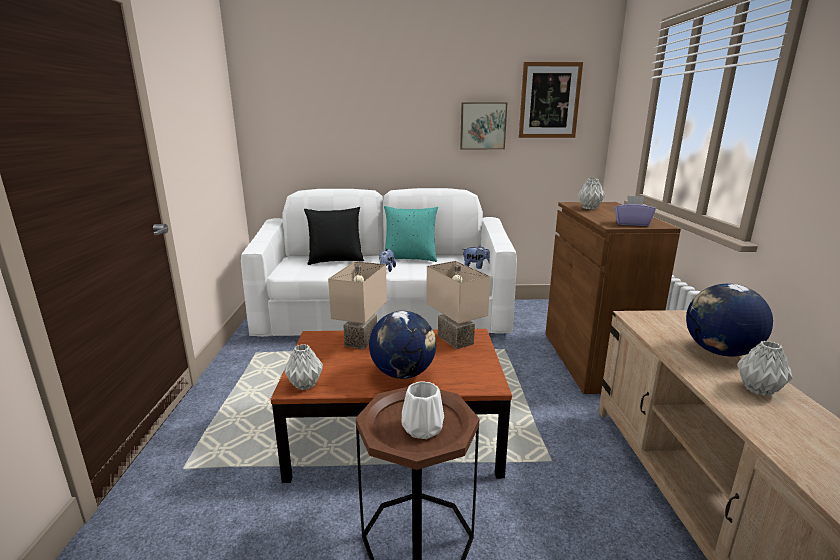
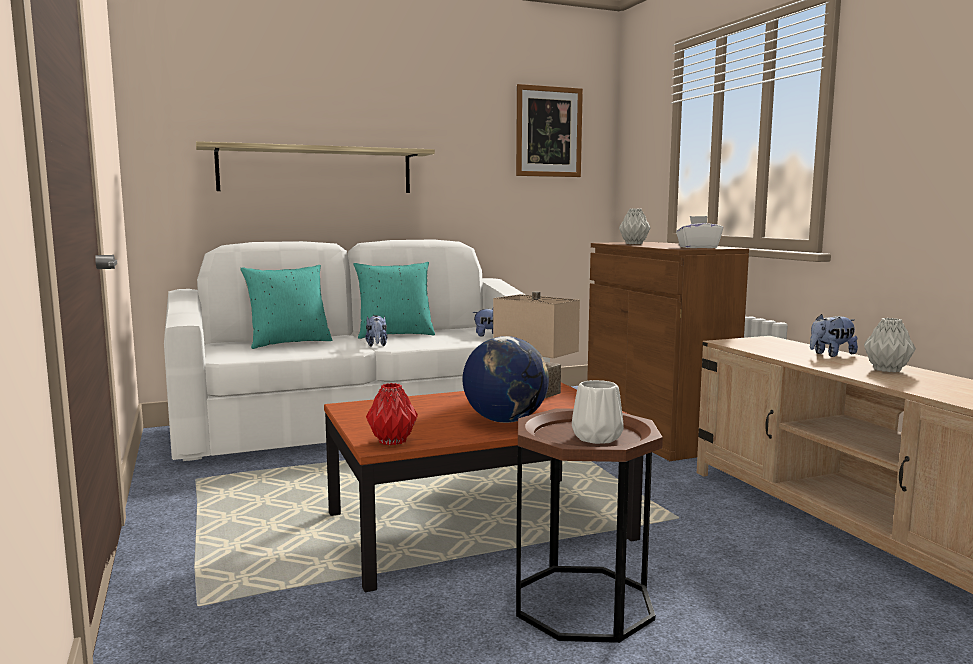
camera: 20 degrees left, 10 degrees down
(306, 385) = (393, 441): grey vase -> red vase
(335, 260) = (289, 343): black pillow -> turquoise pillow
(360, 340) = (415, 403): beige table lamp -> none
(363, 136) = (316, 170): none -> shelf
(482, 126) = (472, 160): picture -> none
(631, 223) = (698, 247): purple tissue box -> white tissue box
(719, 352) = (831, 354): globe -> plush toy

